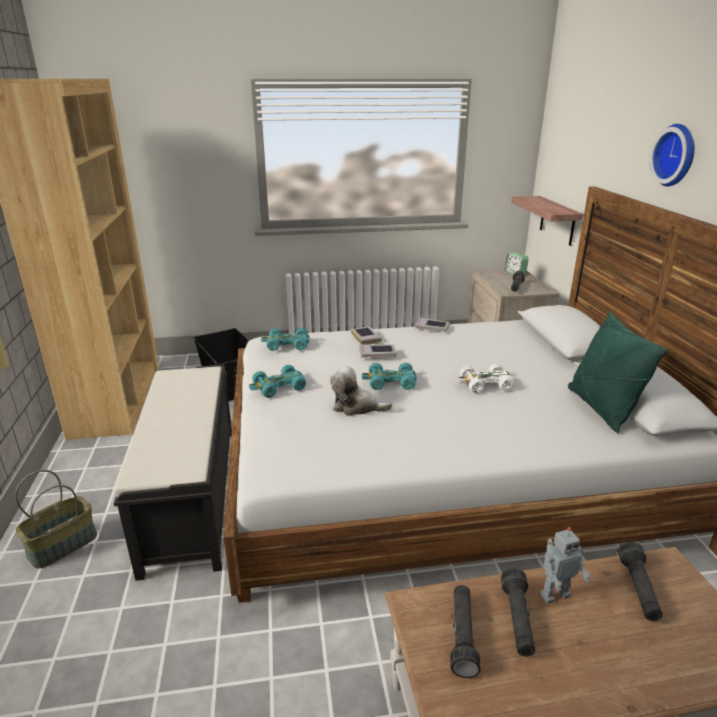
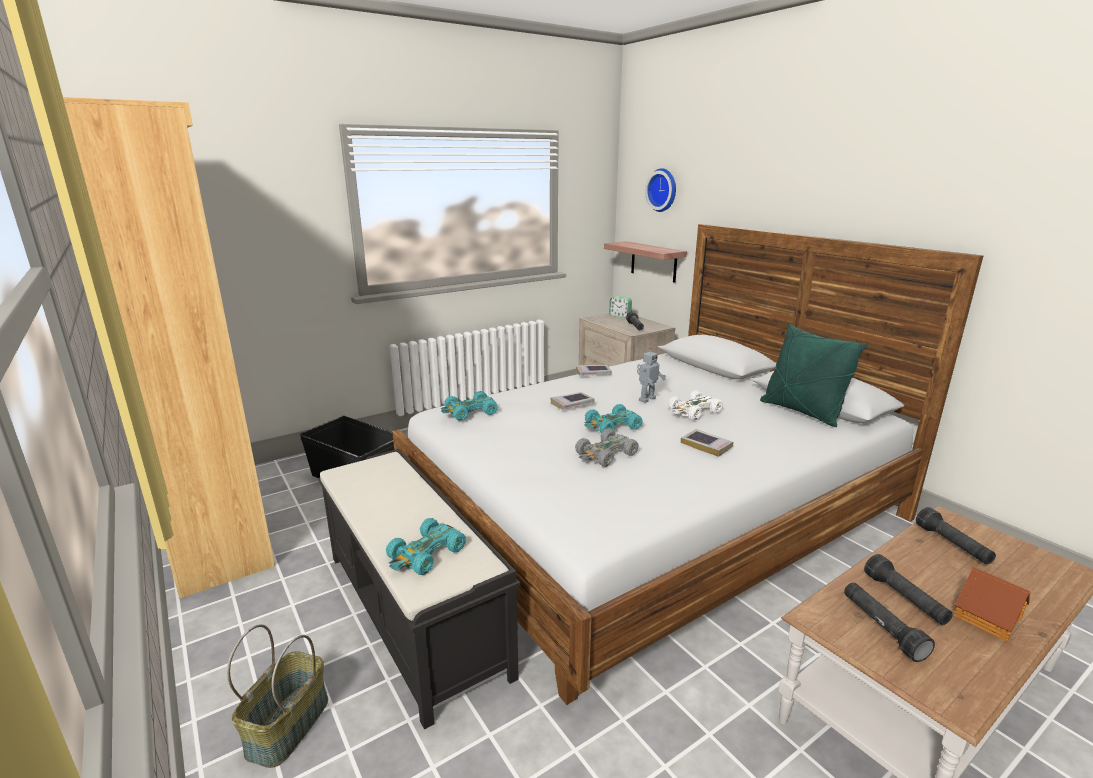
camera: 25 degrees left, 5 degrees down
(278, 387) = (506, 454): turquoise toy car -> turquoise toy car (426, 554)
(356, 407) = (605, 455): plush toy -> grey toy car
(366, 338) = (542, 392): book -> book (706, 445)
(553, 594) = (905, 569): toy robot -> toy robot (646, 399)
(588, 670) = (988, 617): none -> toy house
(677, 155) = (792, 188): wall clock -> wall clock (663, 190)

